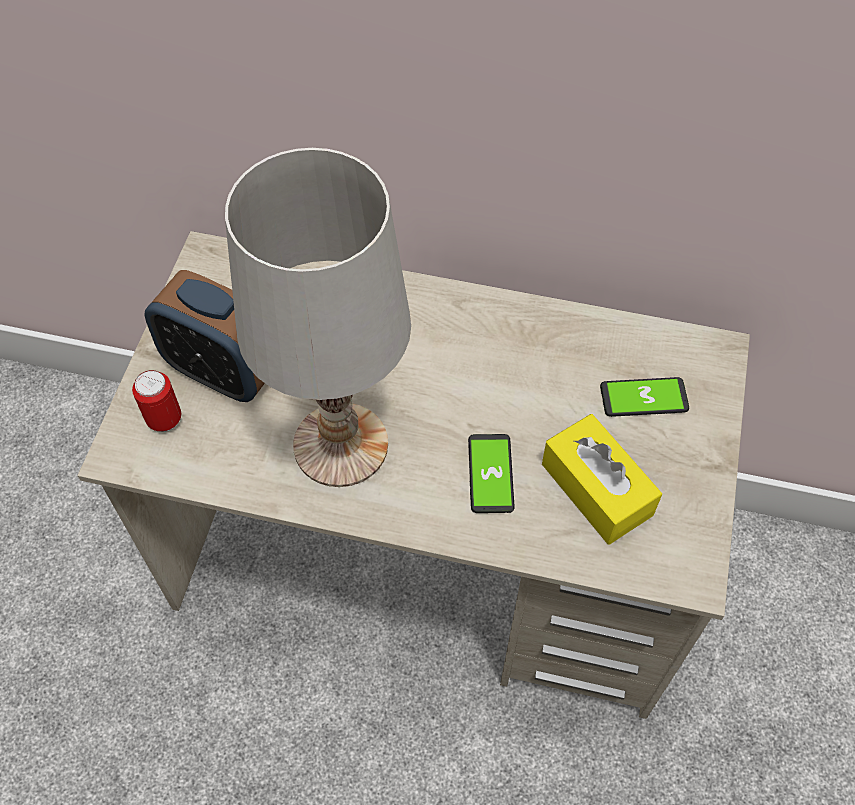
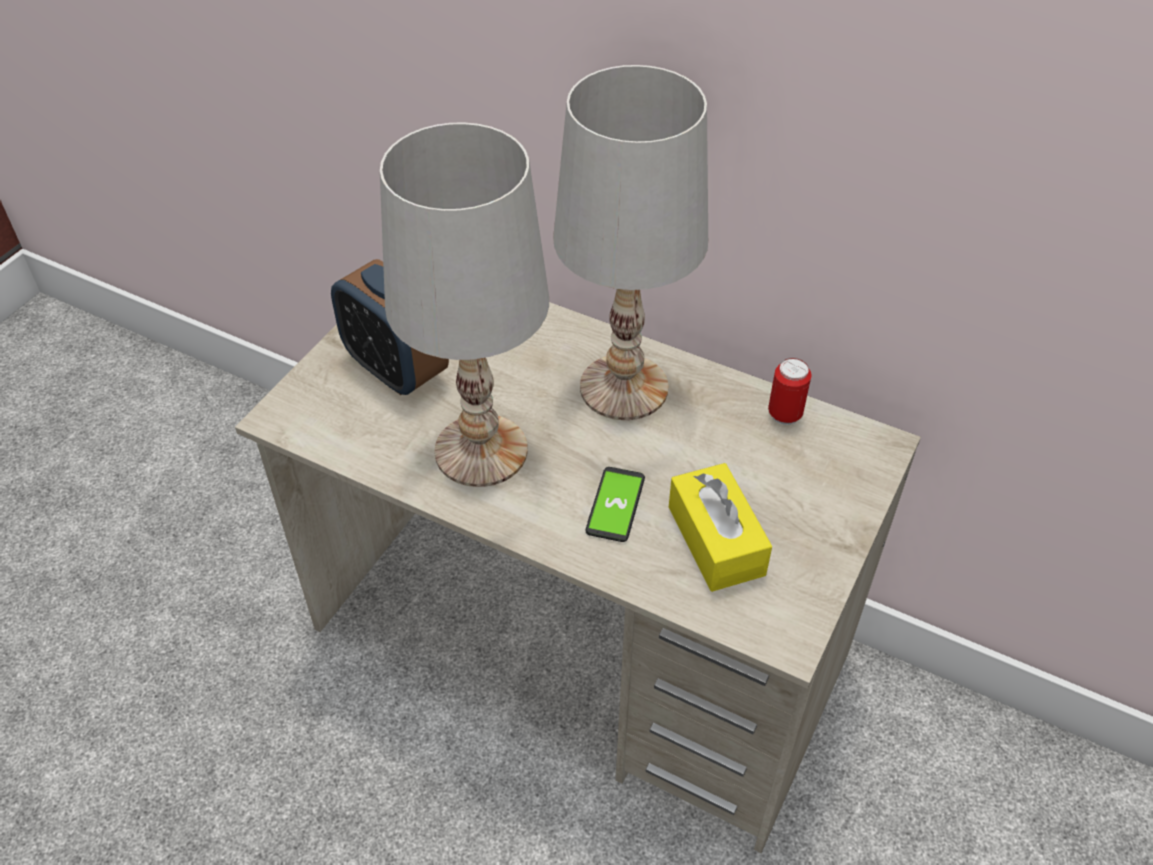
camera: 15 degrees right, 10 degrees down
(164, 419) = (328, 397): can -> can (784, 415)
(457, 343) = (622, 388): none -> white table lamp
(644, 398) = (791, 471): phone -> none

